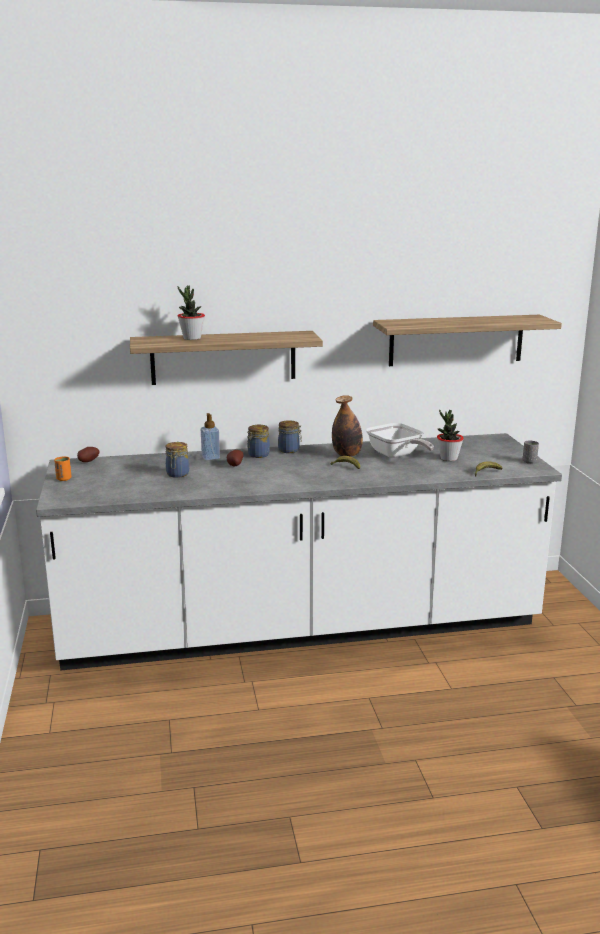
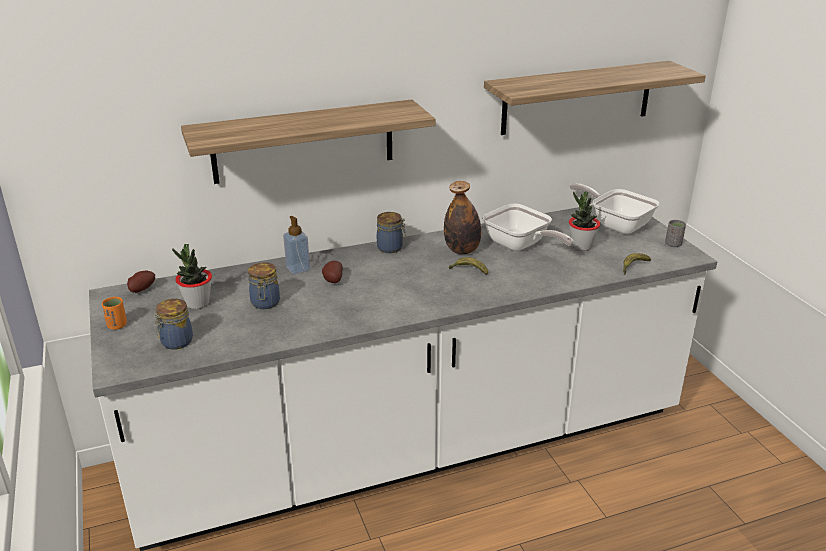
camera: 10 degrees left, 10 degrees up
(192, 338) = (266, 124): potted plant -> potted plant (197, 303)
(257, 455) = (355, 259): jar -> jar (175, 342)
(487, 447) = (616, 224): none -> frying pan

